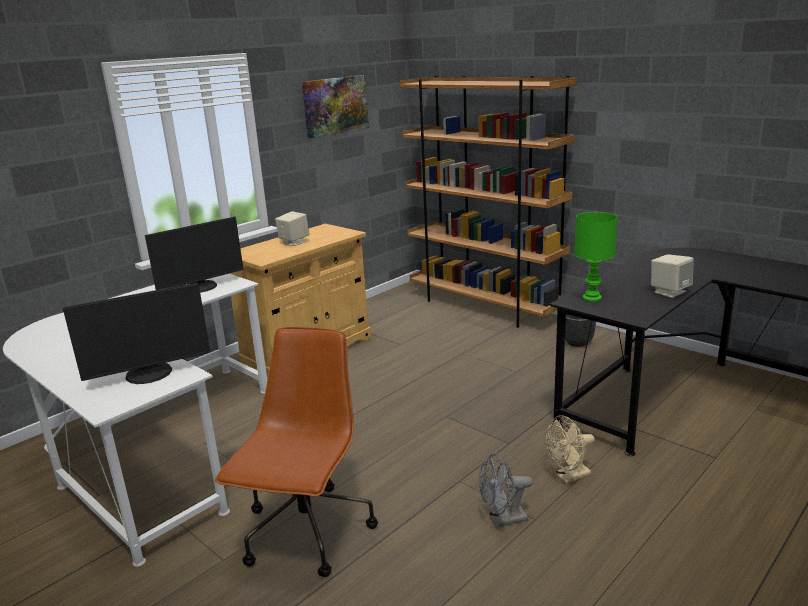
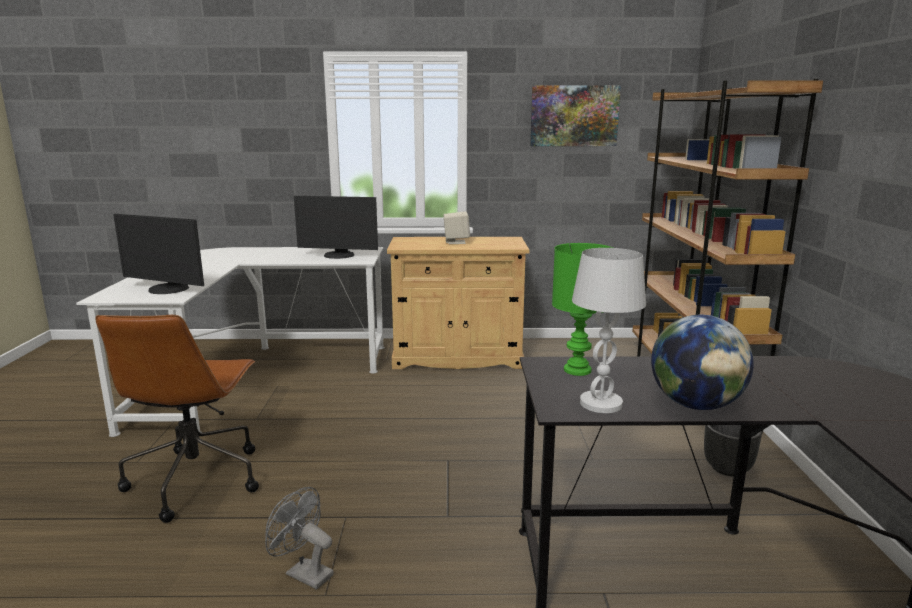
camera: 45 degrees right, 5 degrees down
(307, 533) = (196, 479): brown office chair -> brown office chair turned 120 degrees clockwise
(568, 477) = (431, 584): beige fan -> none
(642, 308) = (601, 403): none -> white table lamp
(669, 292) = (695, 405): beige speaker -> globe

